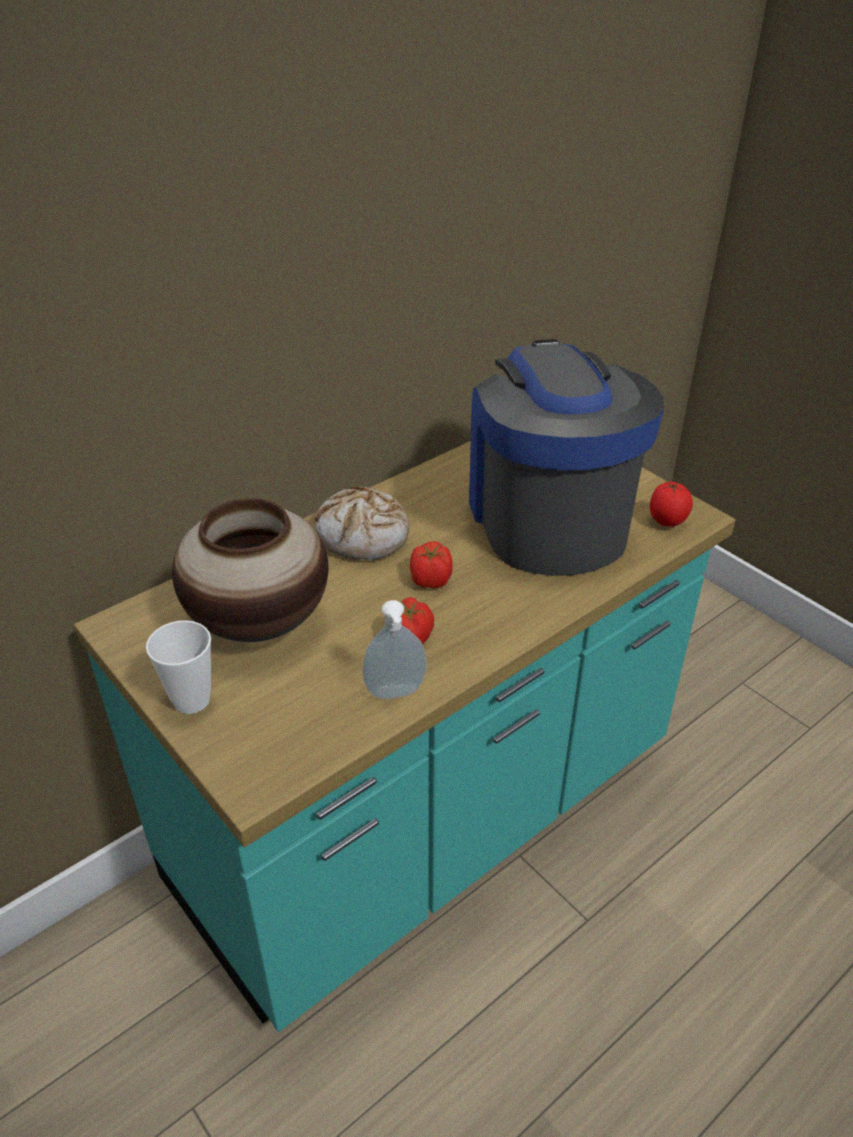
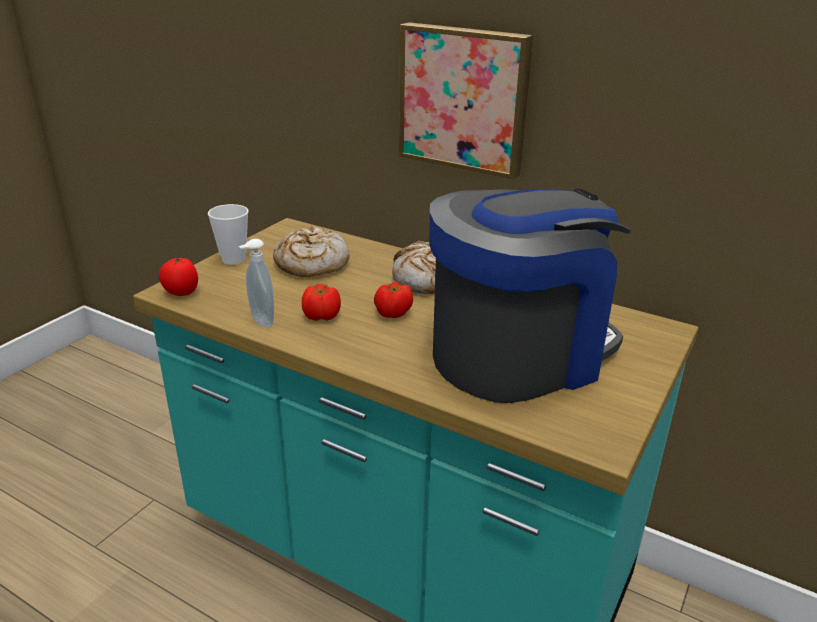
camera: 70 degrees right, 10 degrees down
(259, 623) = (311, 264): vase -> bread
(298, 317) = (464, 99): none -> picture
(667, 522) = (574, 425): tomato -> tomato (181, 293)

